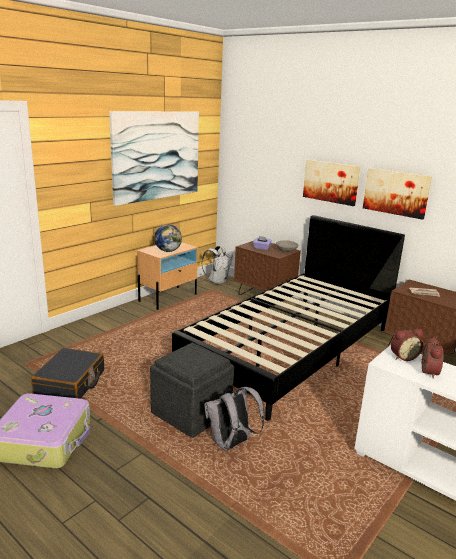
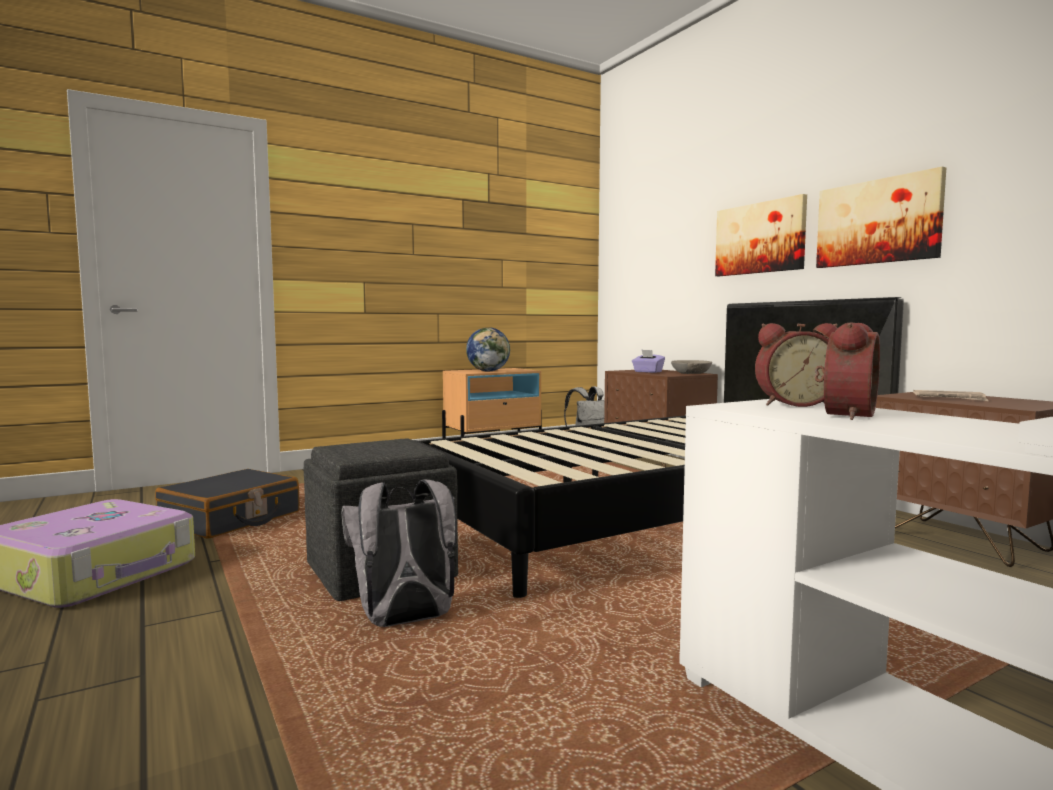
camera: 20 degrees right, 15 degrees down
(157, 155) = (483, 230): picture -> none

